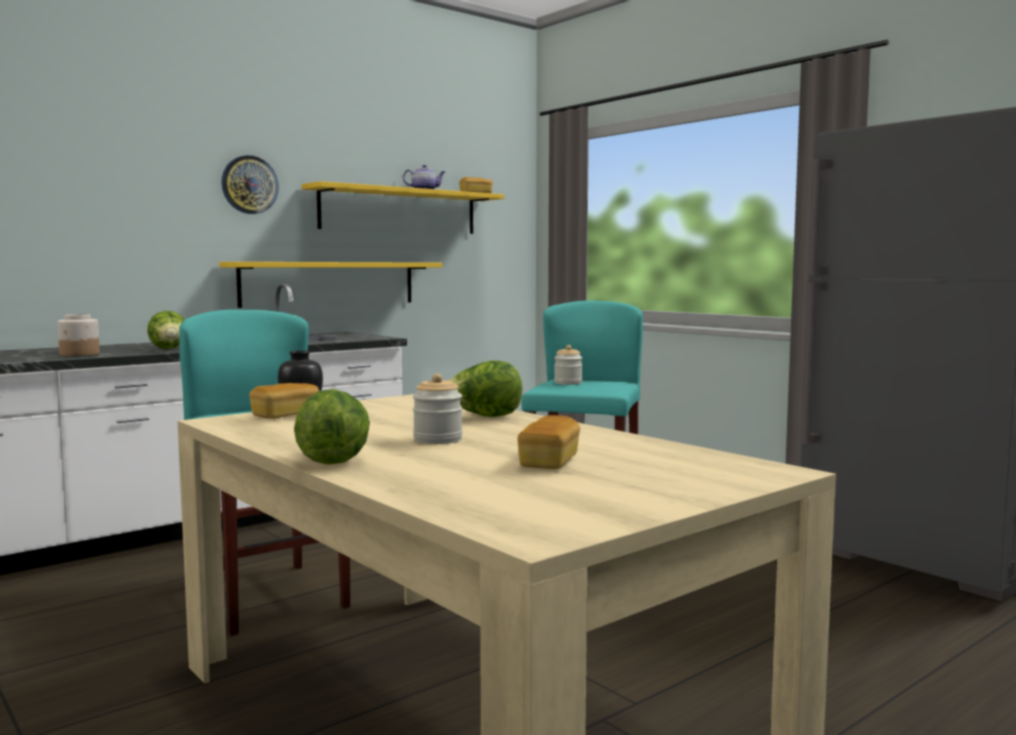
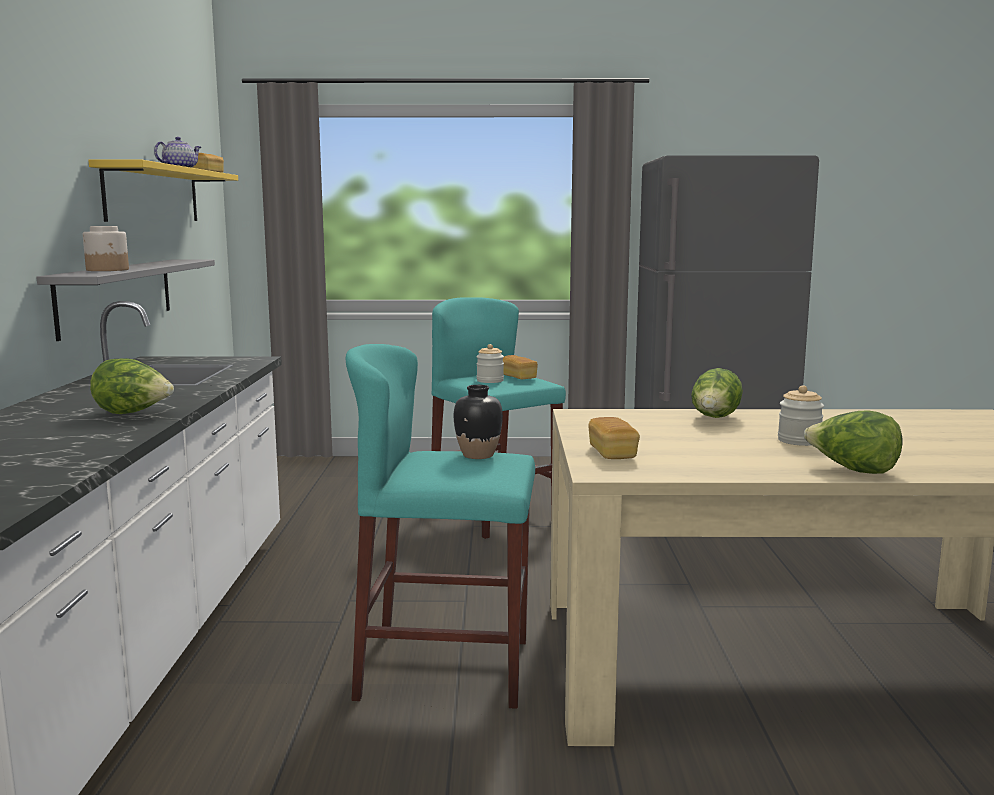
camera: 50 degrees left, 5 degrees up
(79, 354) = (69, 443): jar -> jar (108, 270)
(249, 185) = (50, 160): wall clock -> none
(329, 283) = (117, 295): yellow shelf -> grey shelf
(549, 462) = (915, 437): bread -> bread (518, 377)

